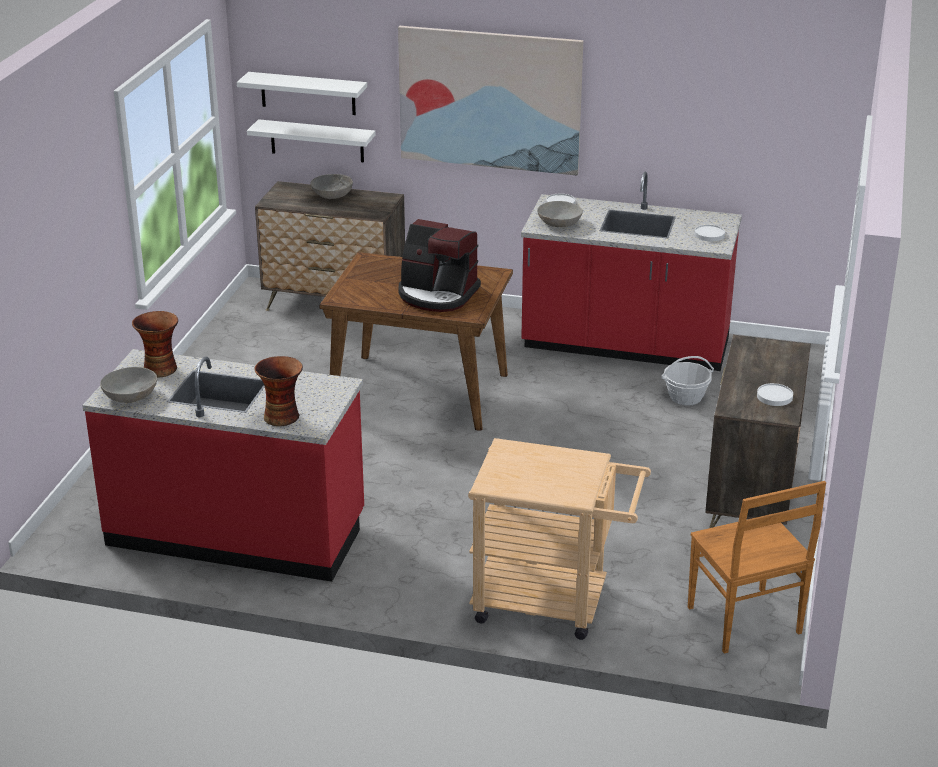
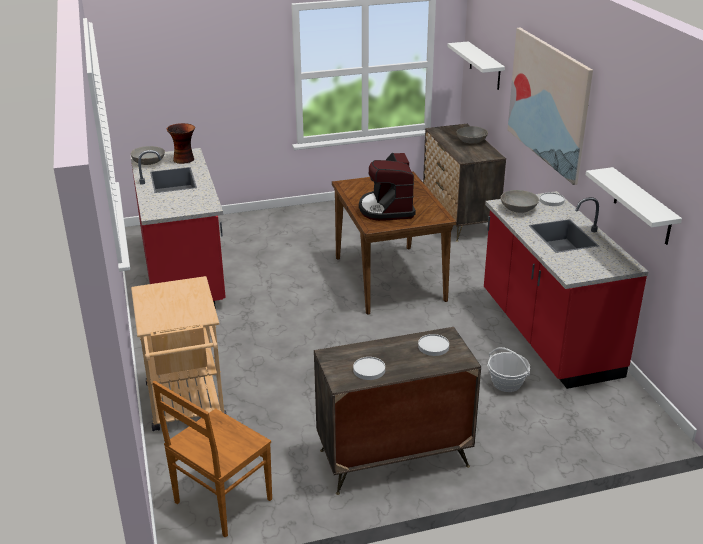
camera: 60 degrees right, 0 degrees up
(282, 416) = (157, 202): vase -> none
(317, 141) = (484, 102): white shelf -> white shelf (642, 207)
(709, 235) = (587, 267): white plate -> white plate (433, 347)

